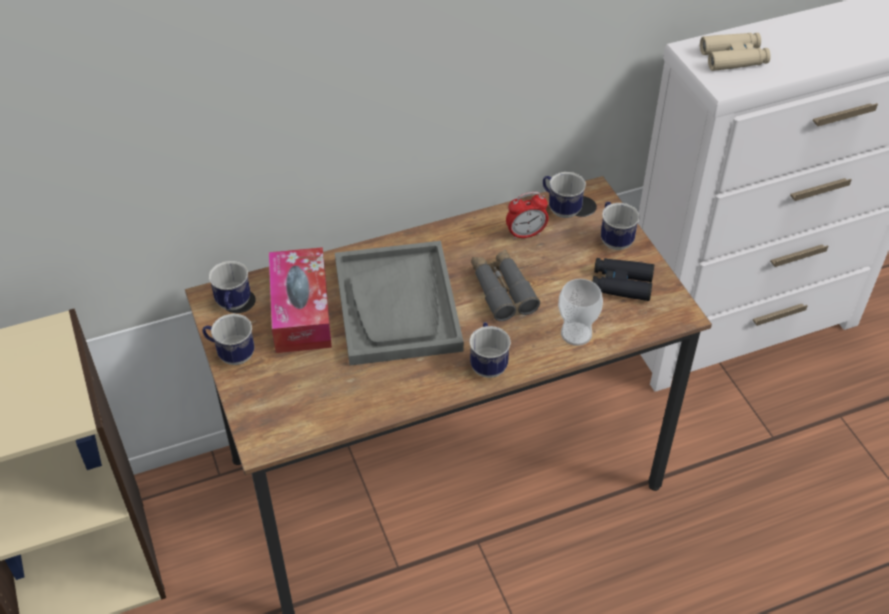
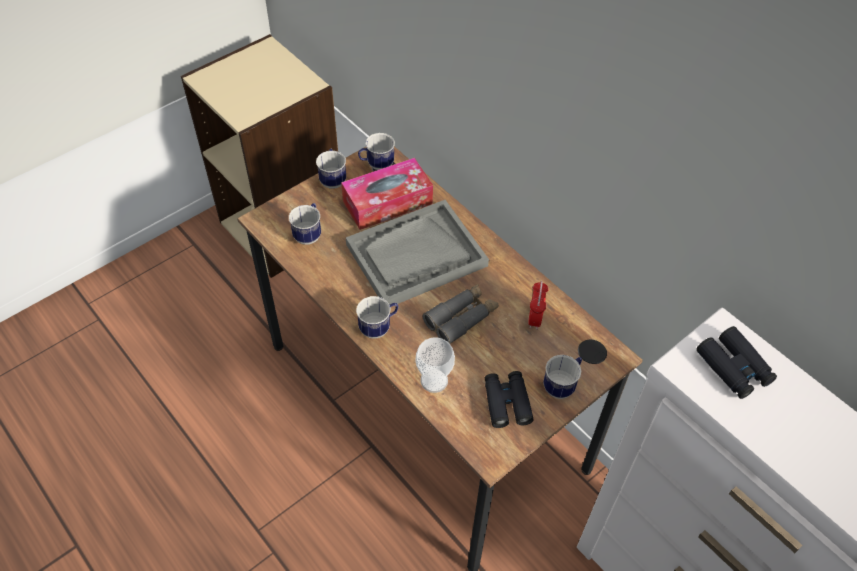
camera: 70 degrees right, 5 degrees up
(525, 234) = (534, 318): alarm clock -> alarm clock turned 135 degrees counterclockwise
(560, 208) = (579, 336): mug -> mug (309, 234)
(733, 58) = (733, 368): beige binoculars -> black binoculars

